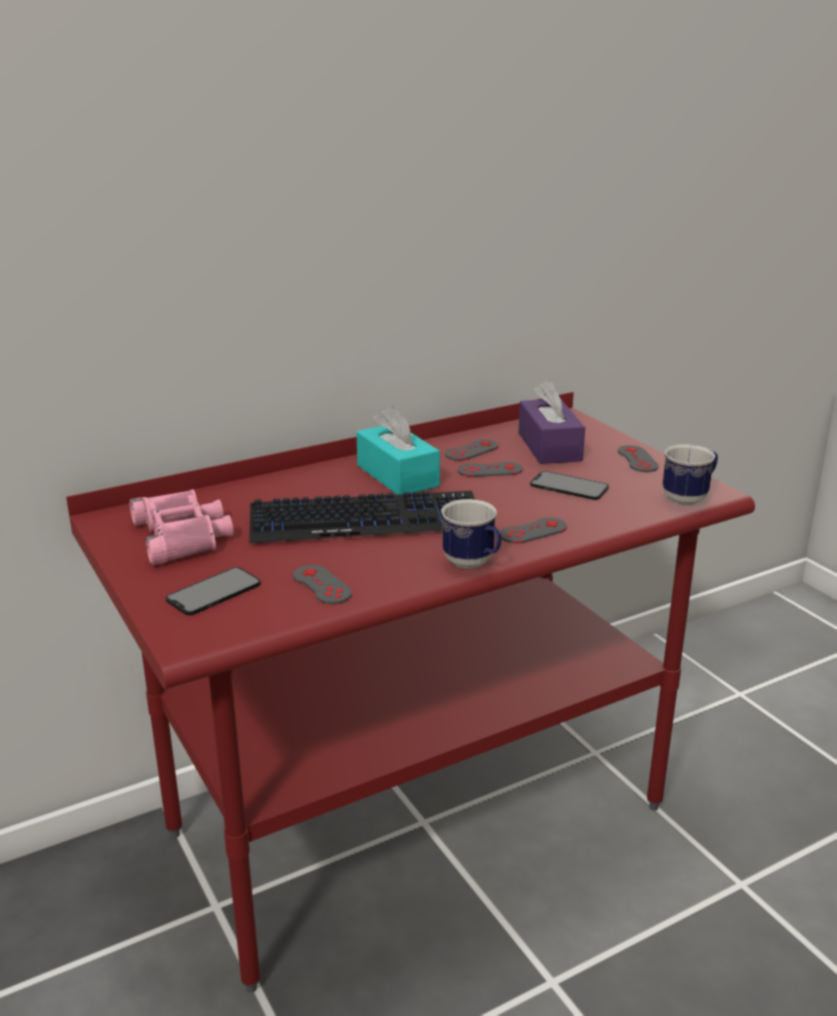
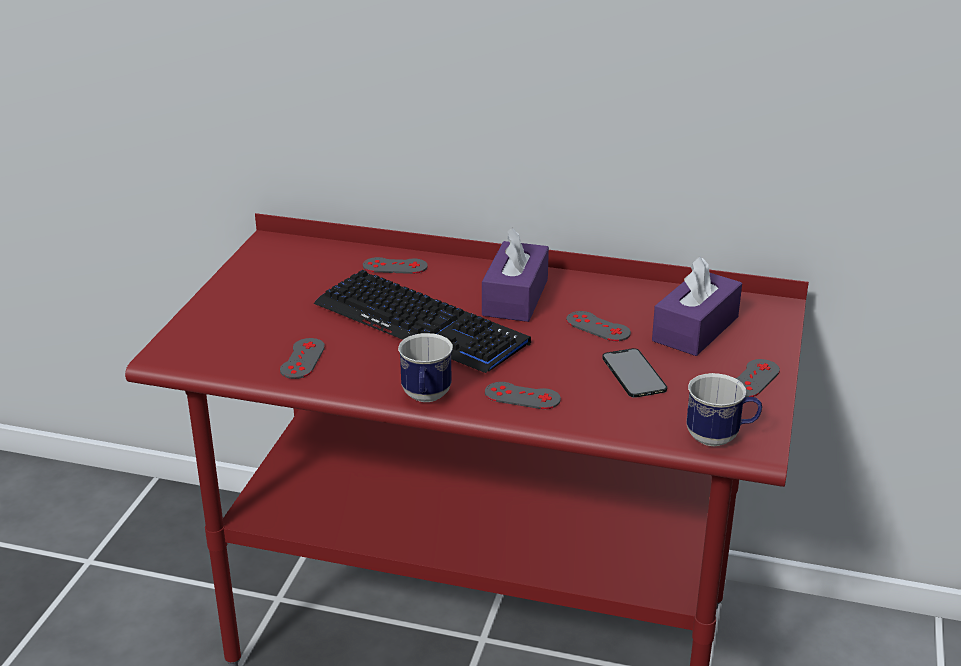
camera: 45 degrees right, 5 degrees up
(183, 536) = (290, 277): pink binoculars -> none
(214, 592) = (236, 328): phone -> none
(397, 476) = (515, 297): turquoise tissue box -> purple tissue box
(471, 450) = (619, 301): grey game controller -> grey game controller (395, 266)

